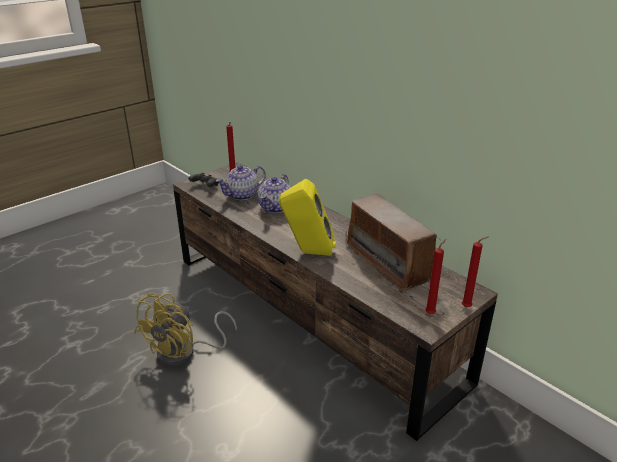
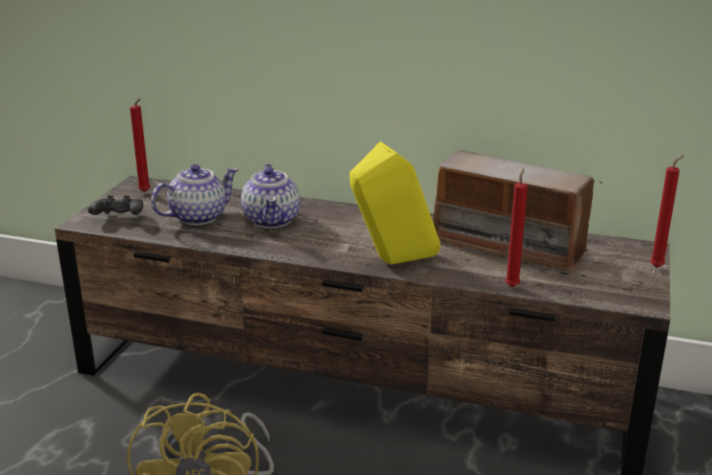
camera: 30 degrees left, 5 degrees down
(242, 195) = (198, 216): teapot -> teapot turned 150 degrees counterclockwise
(431, 313) = (628, 286): red candle -> red candle (512, 286)

